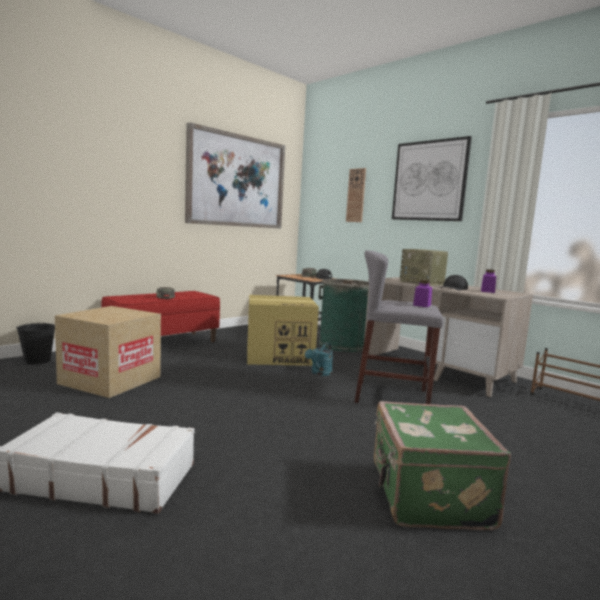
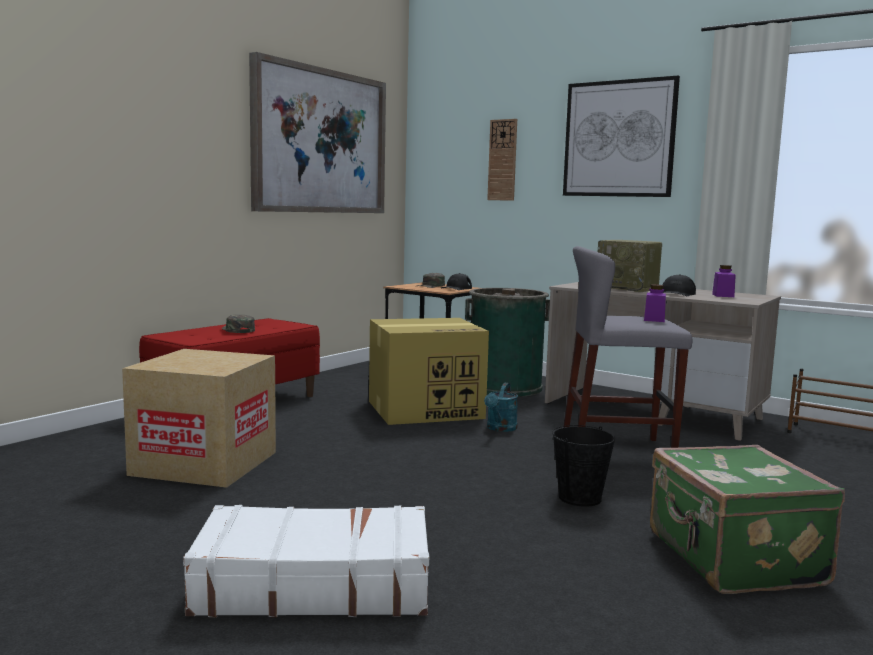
camera: 10 degrees left, 0 degrees up
(38, 360) = (60, 445): black bucket -> black bucket (580, 498)

